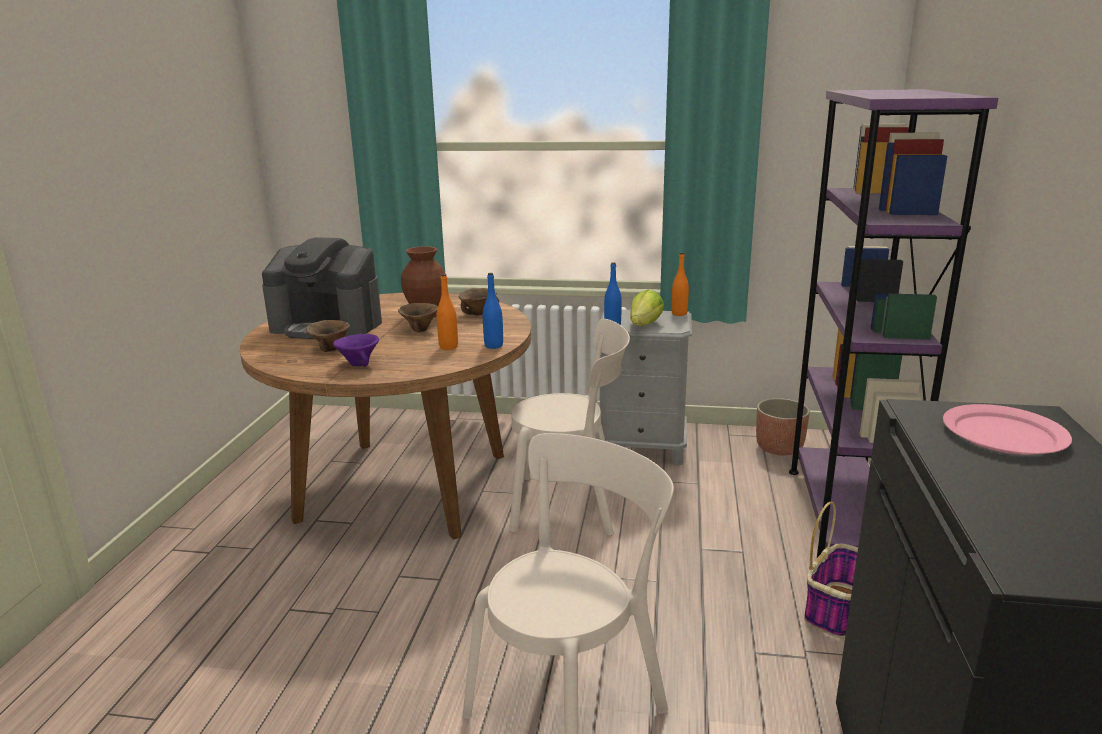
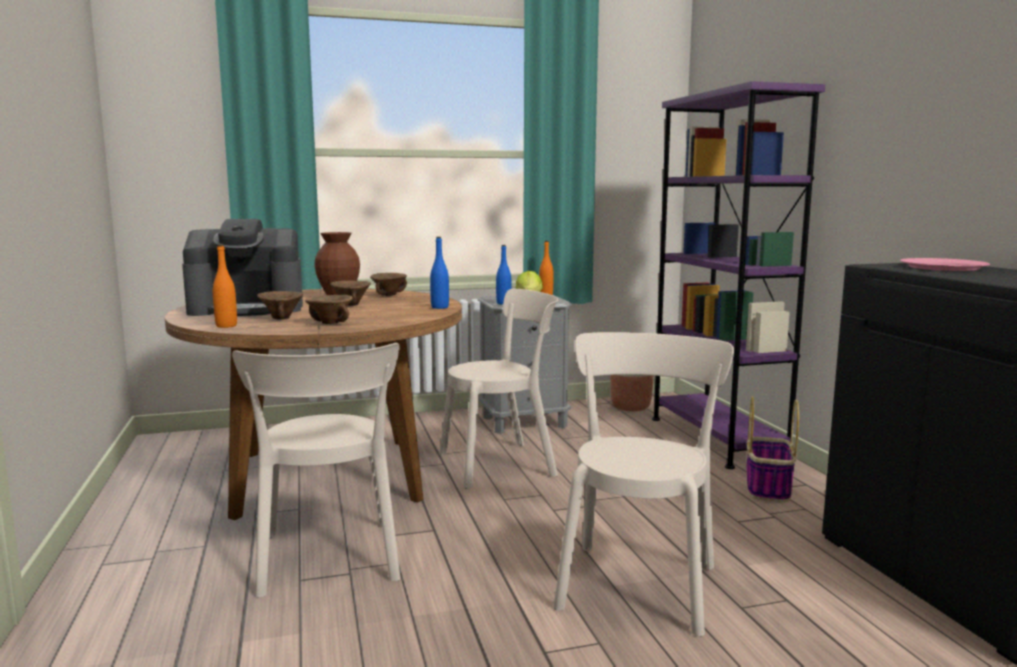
camera: 25 degrees left, 10 degrees down
(326, 594) = (329, 561): none -> beige chair
(359, 364) = (331, 323): purple bowl -> brown bowl
(448, 347) = (399, 310): orange bottle -> orange bottle (226, 326)

